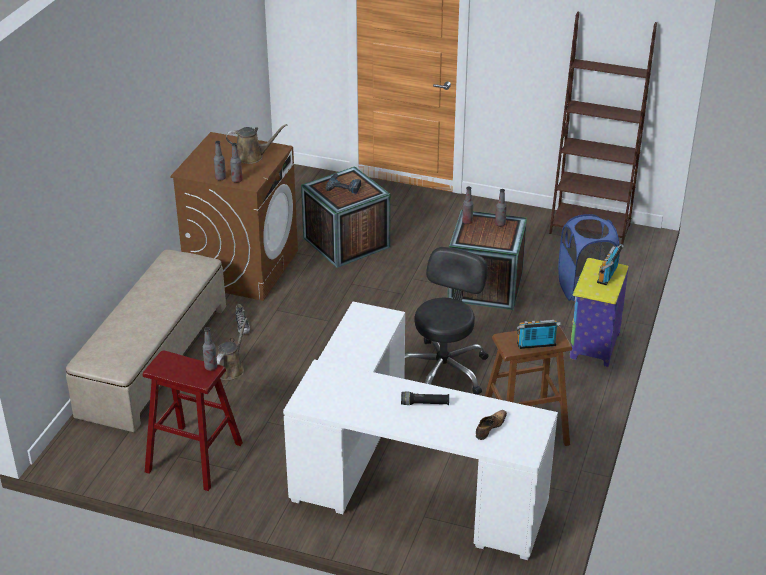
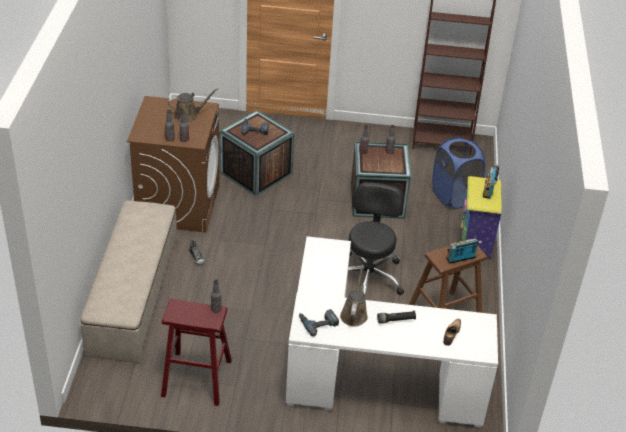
camera: 15 degrees left, 5 degrees up
(231, 369) = (200, 296): brown watering can -> brown watering can (354, 314)
(326, 395) = (318, 323): none -> power drill

